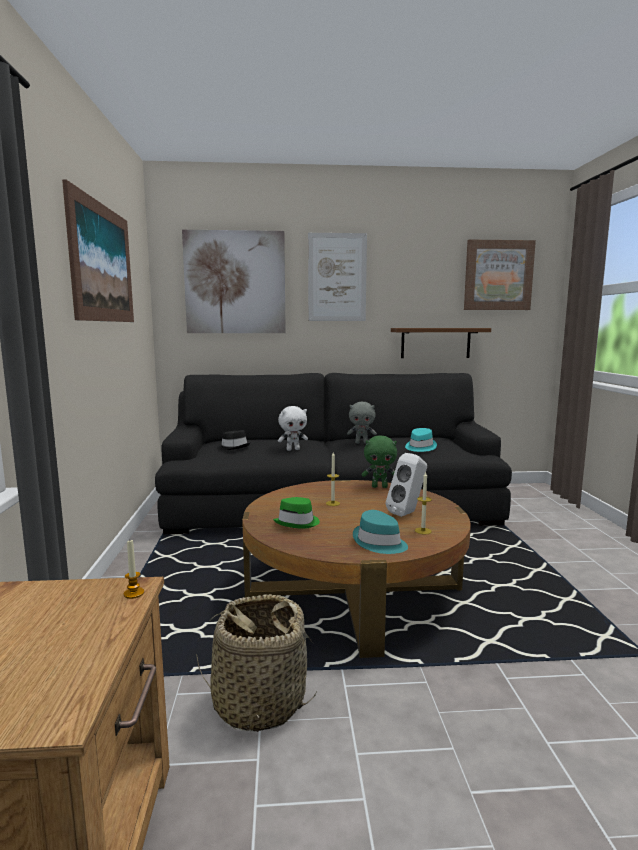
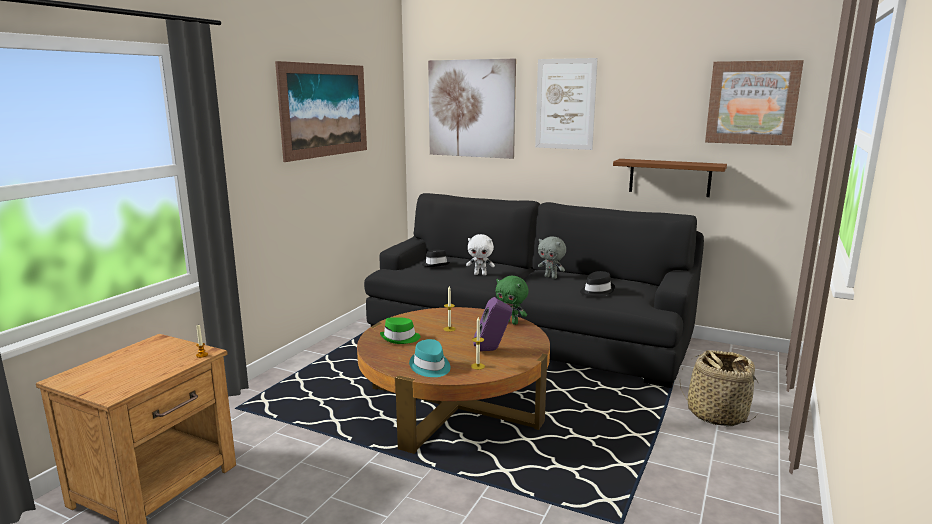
camera: 30 degrees right, 5 degrees up
(259, 702) = (311, 452): basket -> basket (716, 414)
(408, 513) = (492, 350): white speaker -> purple speaker
(420, 447) = (596, 291): turquoise hat -> black hat

